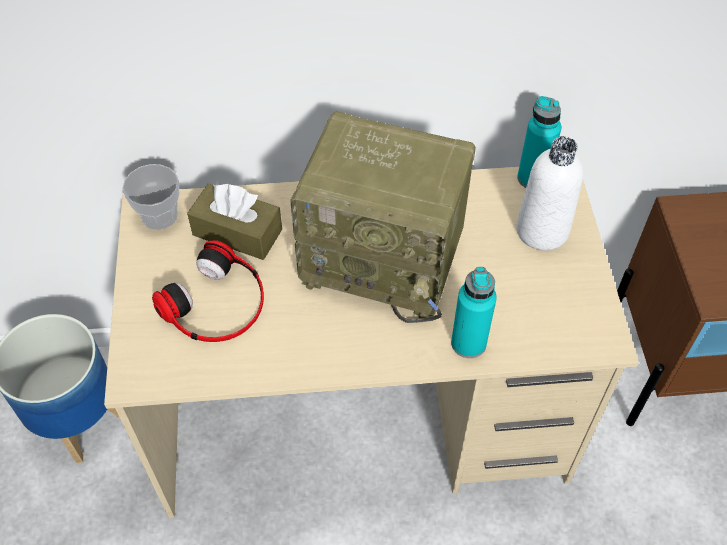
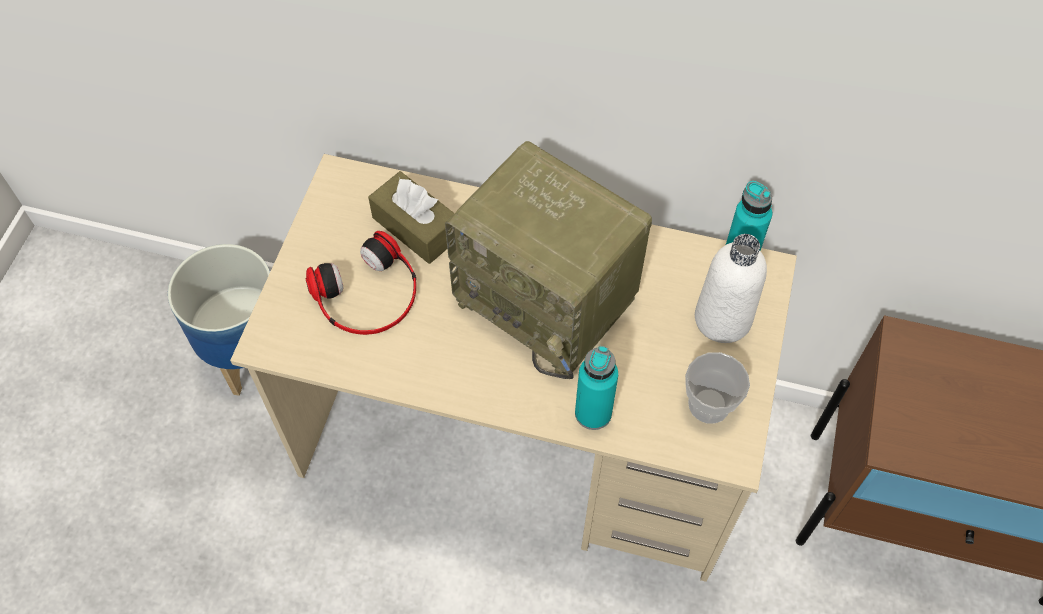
camera: 20 degrees right, 5 degrees up
(159, 215) = (349, 188): cup -> cup (709, 404)

